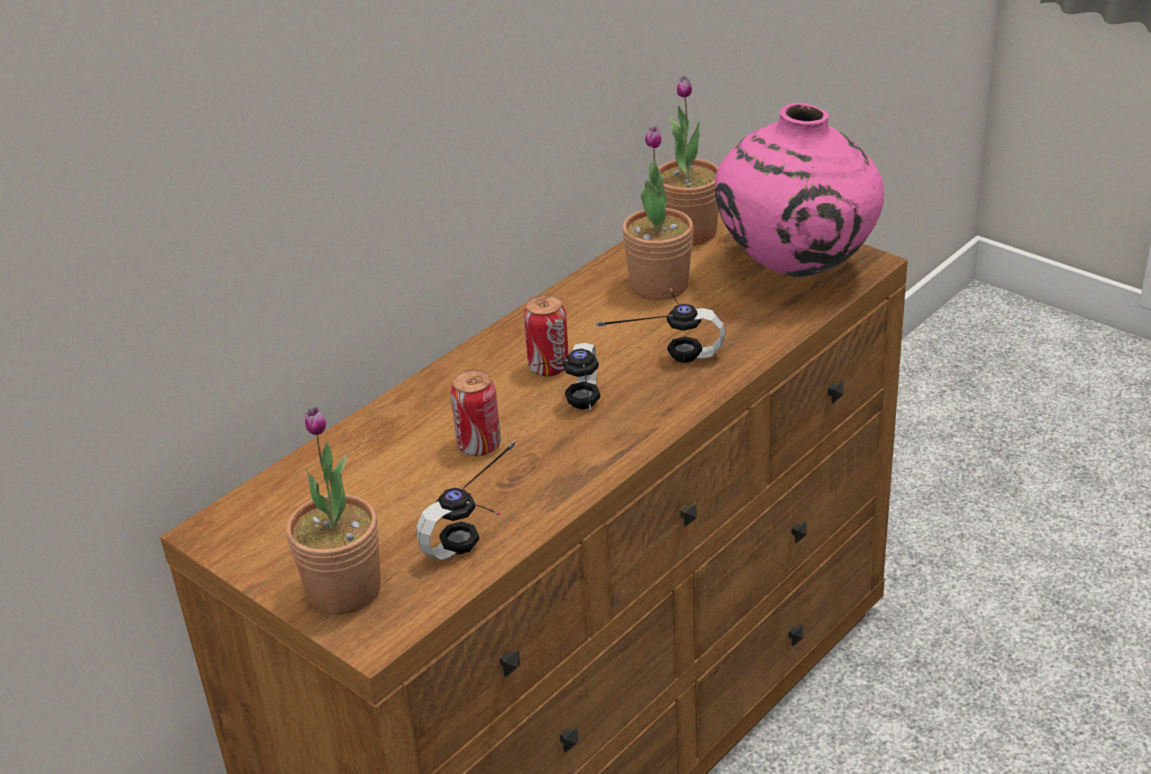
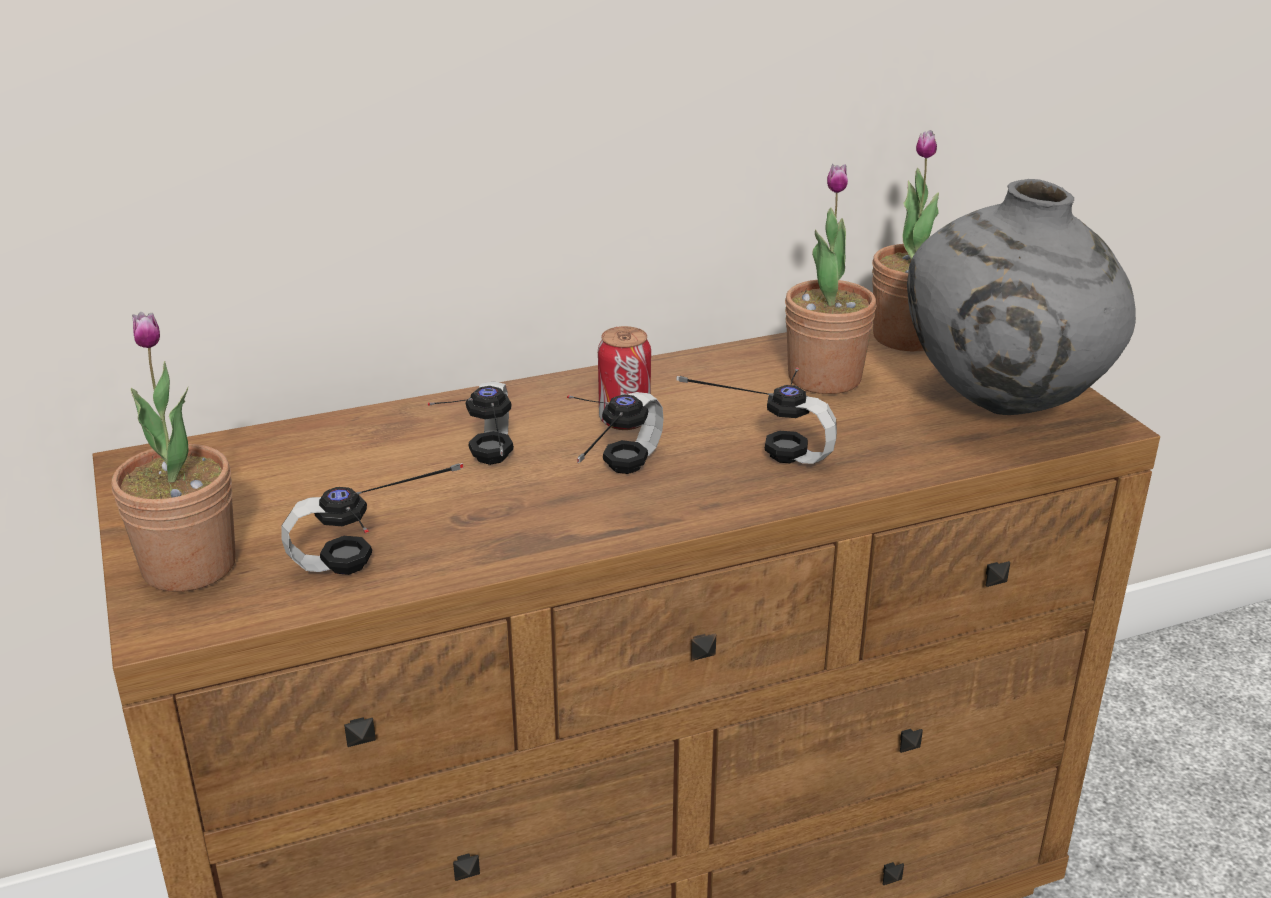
camera: 25 degrees right, 5 degrees down
(479, 445) = (473, 472): can -> headphones
(796, 270) = (1003, 408): pink vase -> grey vase

